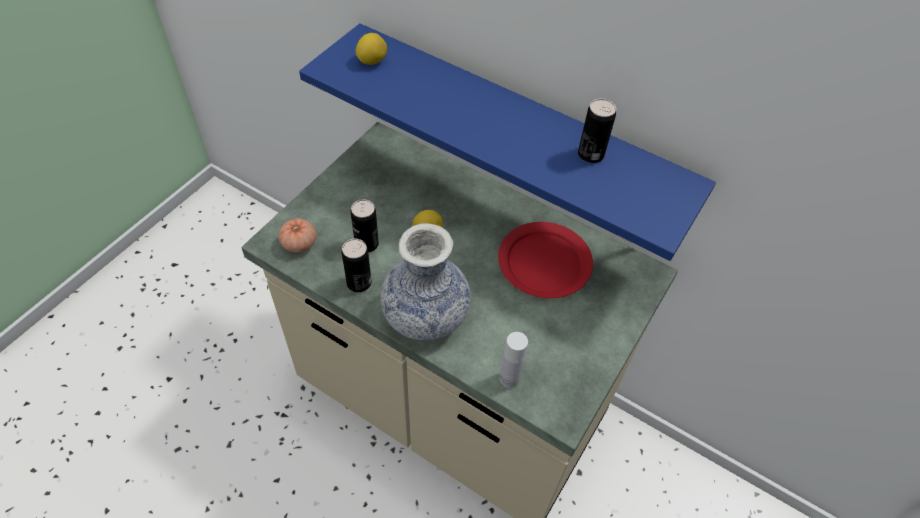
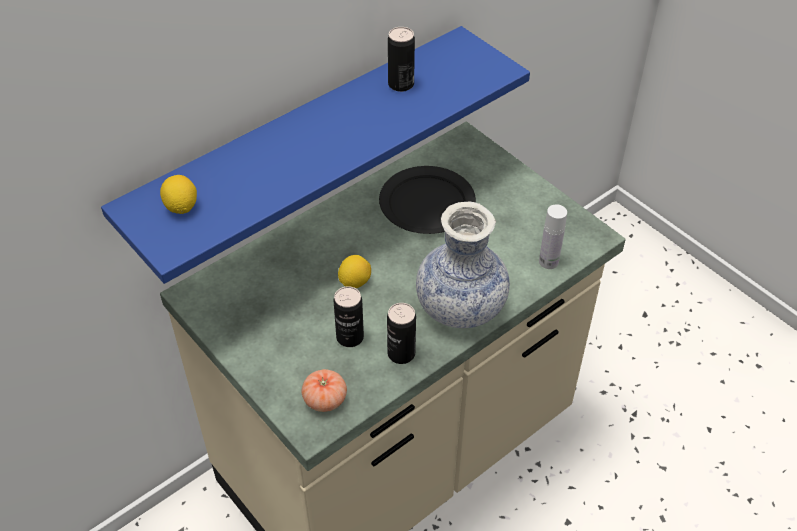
camera: 70 degrees left, 5 degrees down
(545, 262) = (427, 203): red plate -> black plate

